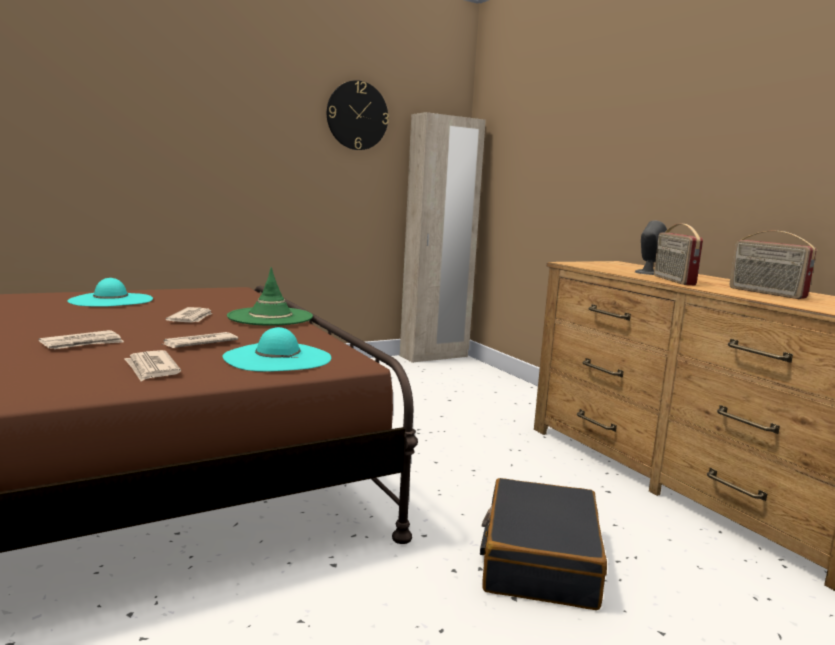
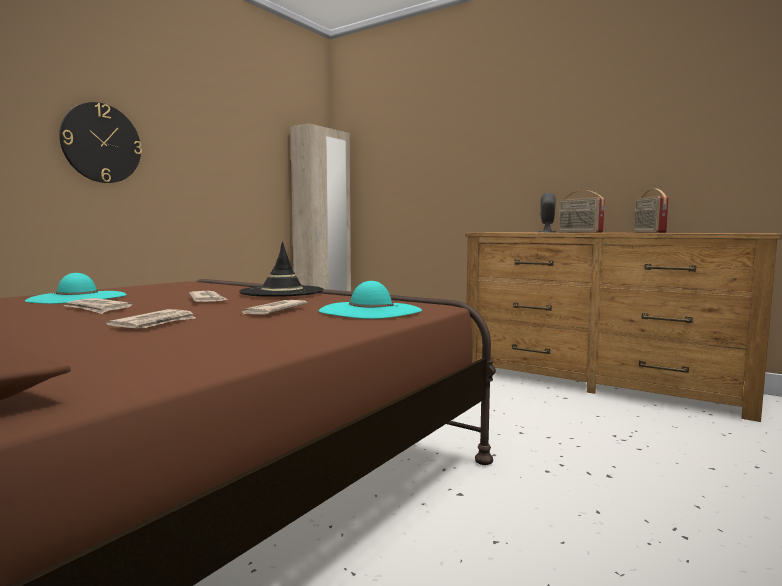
camera: 25 degrees left, 5 degrees down
(151, 369) = (287, 328): newspaper -> newspaper (97, 309)
(270, 317) = (282, 292): green hat -> black hat
(357, 115) = (248, 124): wall clock -> wall clock (101, 143)
(539, 560) = (588, 448): black suitcase -> none
(765, 293) = (648, 232): radio -> radio turned 60 degrees clockwise

